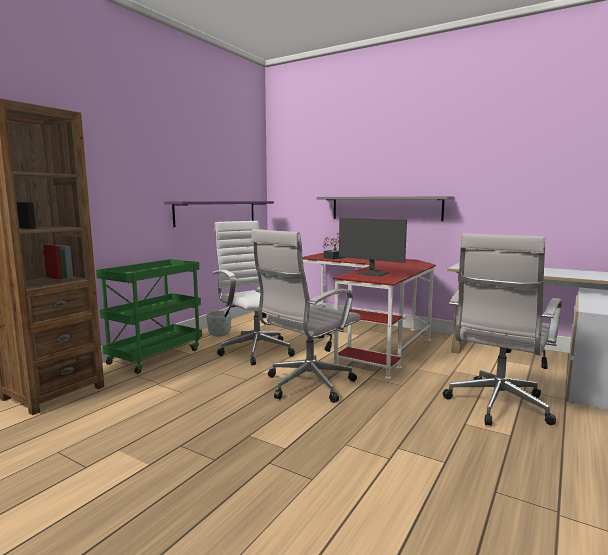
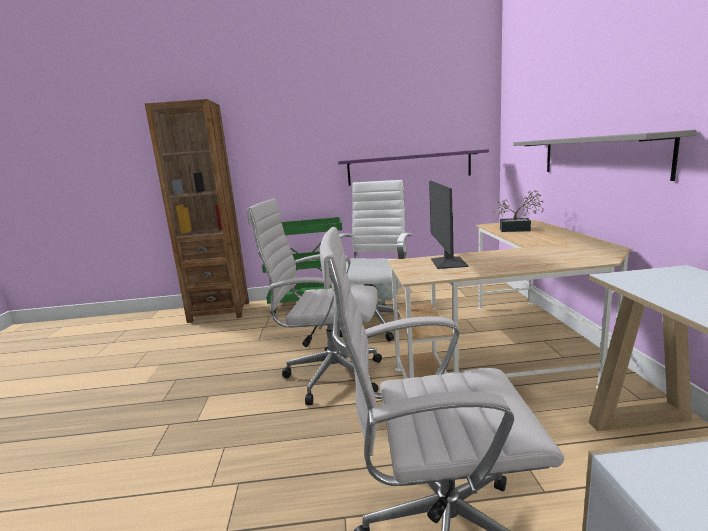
camera: 55 degrees right, 5 degrees up
(369, 338) = (515, 352): red desk -> beige desk

